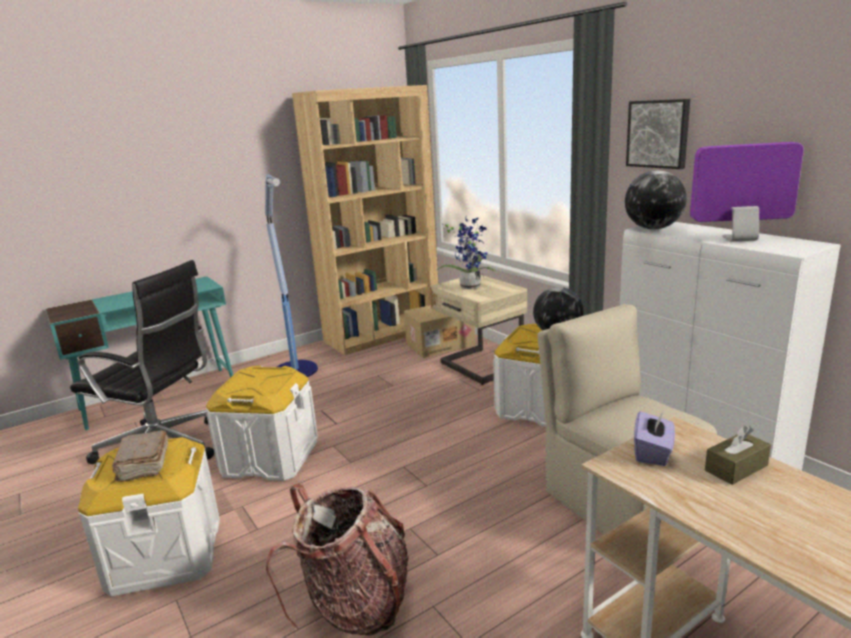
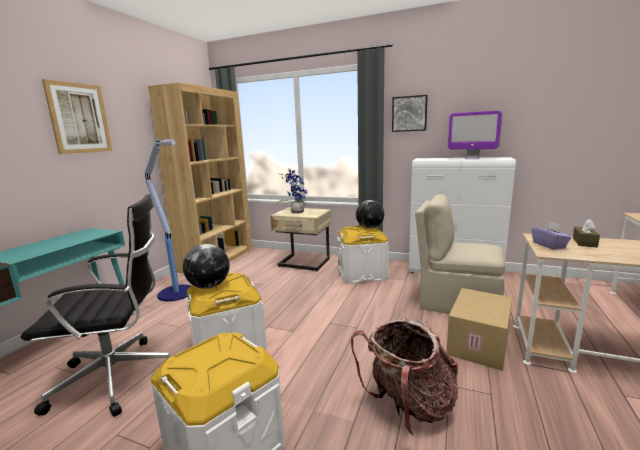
camera: 35 degrees left, 5 degrees down
(143, 465) = (220, 361): brown book -> none
(200, 147) = (79, 118): none -> picture
(440, 344) = (264, 258): cardboard box -> cardboard box (477, 343)
(653, 228) = (424, 159): globe -> globe (209, 286)
(739, 239) = (471, 158): monitor -> monitor turned 120 degrees counterclockwise

